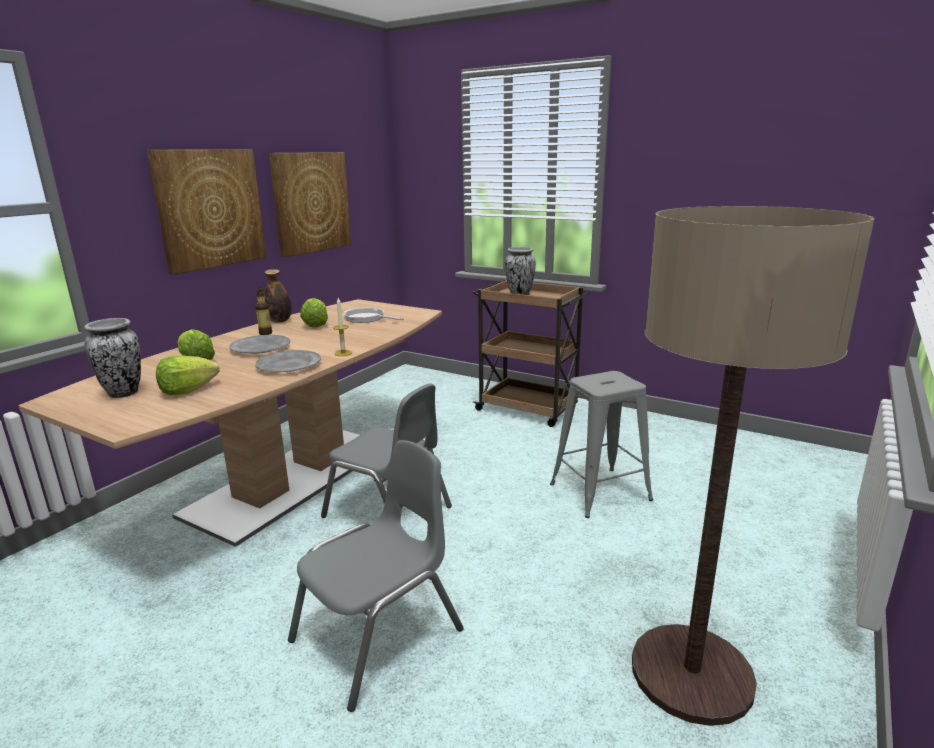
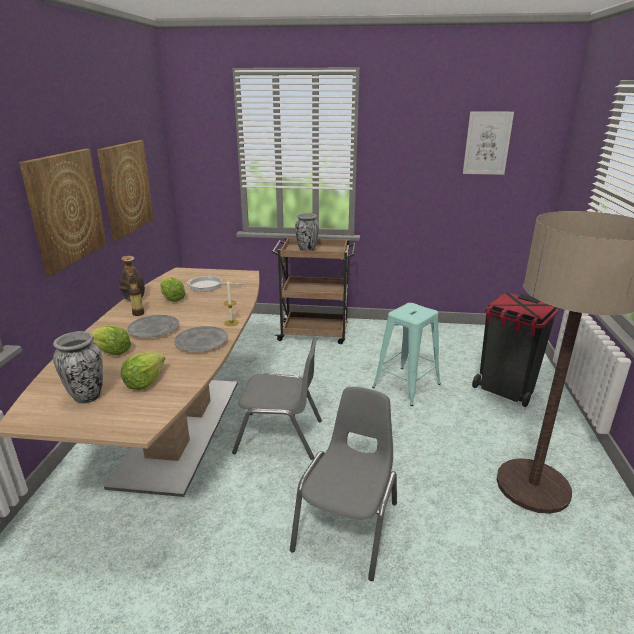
camera: 25 degrees left, 5 degrees up
(600, 492) = (406, 386): grey stool -> turquoise stool
(753, 531) = (505, 390): none -> black trash can
(797, 154) = (487, 143): none -> picture

